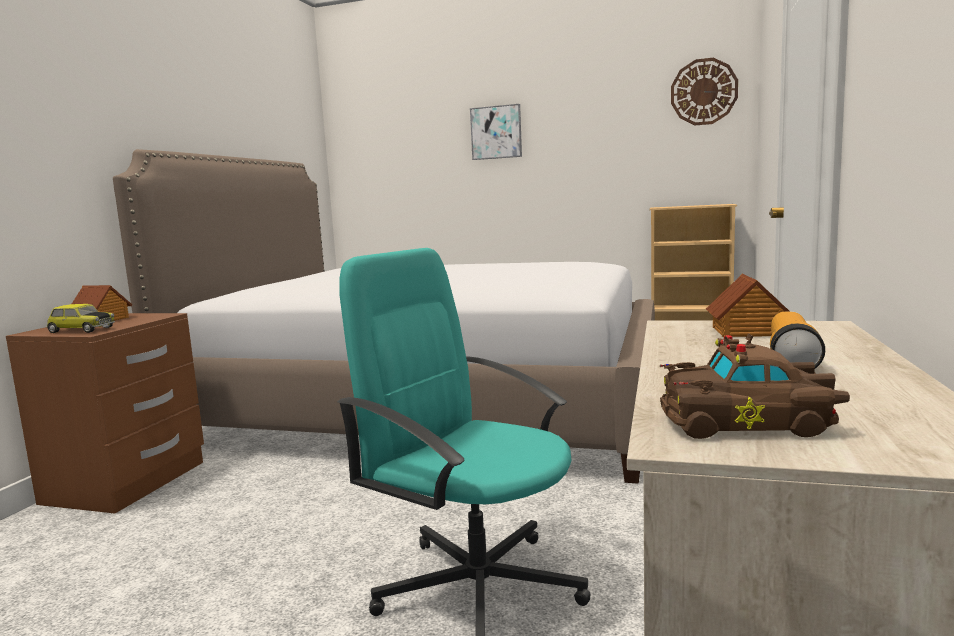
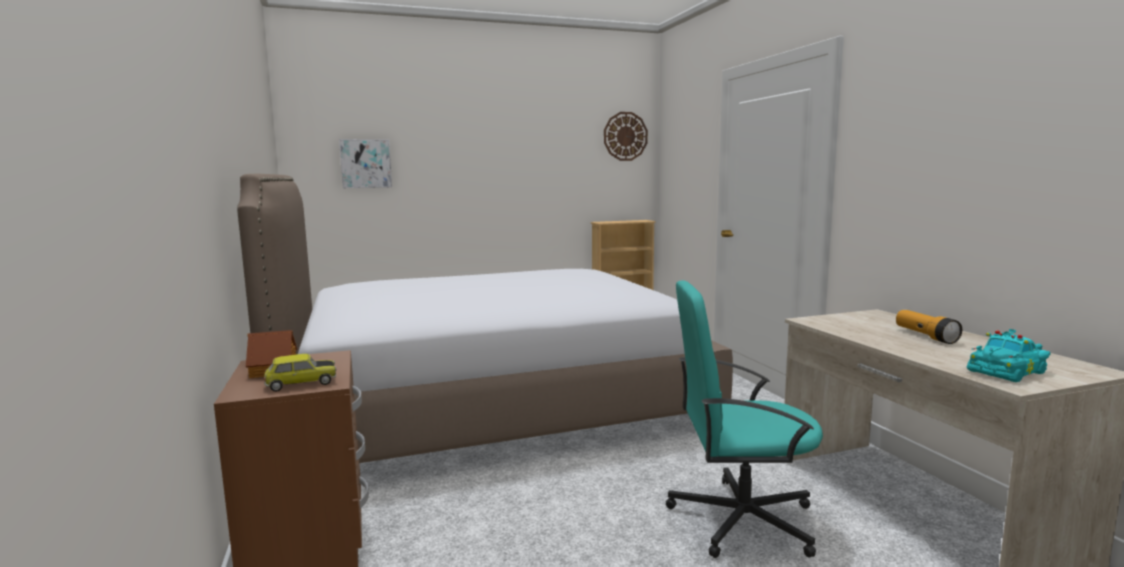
camera: 35 degrees left, 0 degrees up
(496, 132) = (465, 154): picture -> picture (366, 163)
(747, 331) = (858, 321): toy house -> none
(749, 423) = (1008, 371): brown toy car -> turquoise toy car

